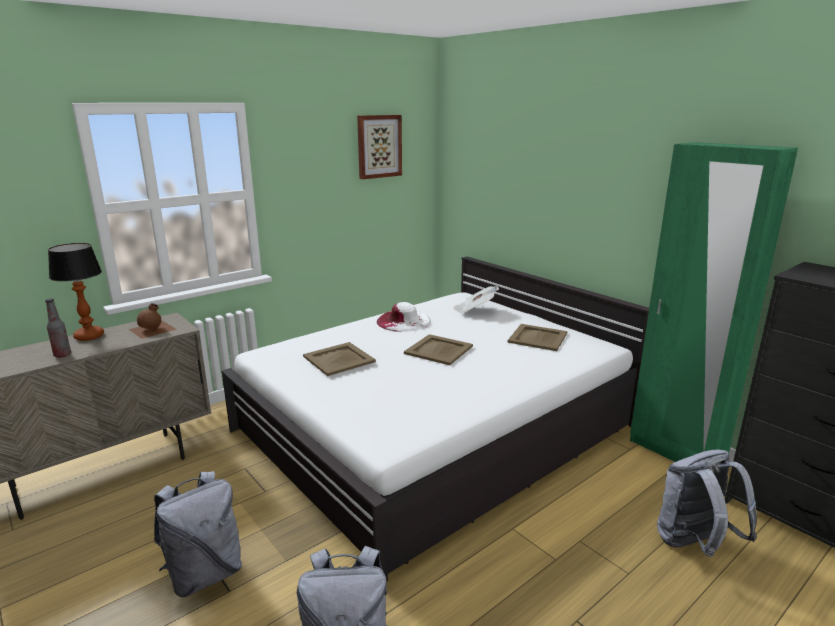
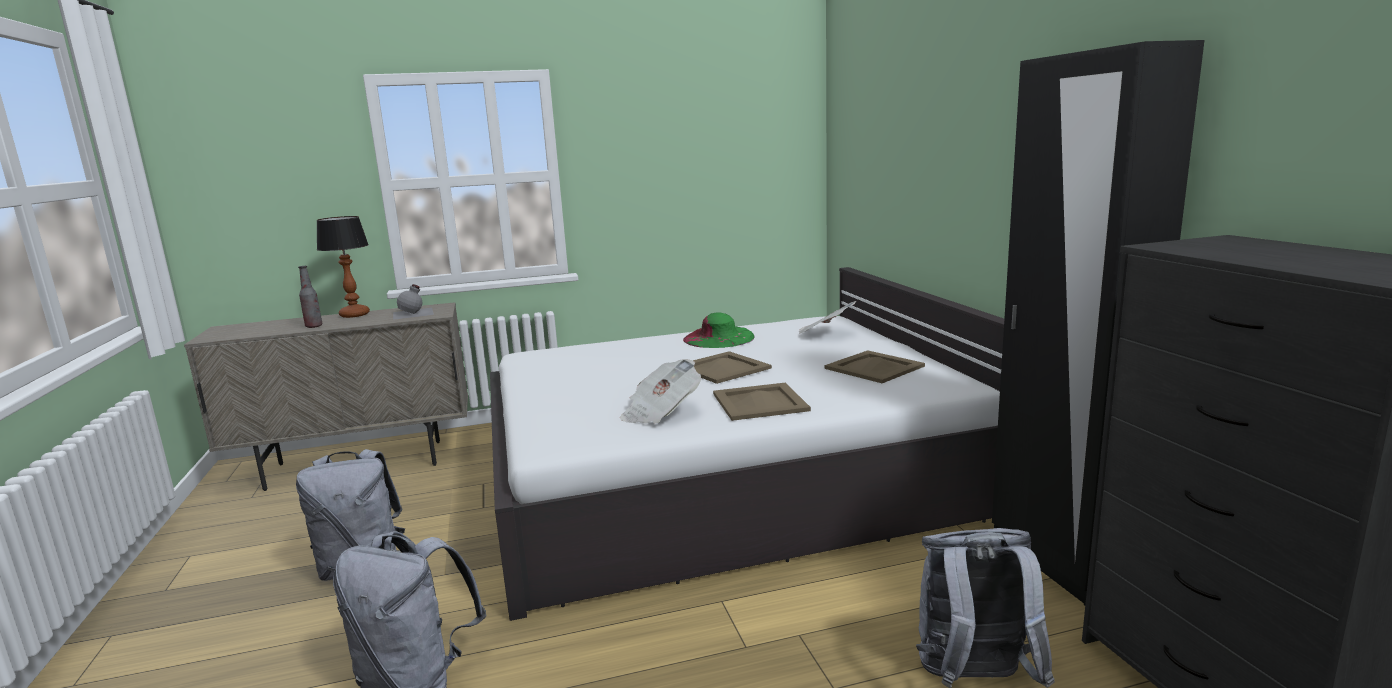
camera: 25 degrees right, 5 degrees down
(153, 329) = (414, 313): brown bottle -> grey bottle
(339, 359) = (596, 365): beige tray -> beige tray (761, 402)
(379, 146) = (731, 120): picture -> none
(403, 321) = (718, 338): white hat -> green hat
(438, 398) = (660, 413): none -> newspaper
(675, 453) = (1057, 563): green wardrobe -> black wardrobe

